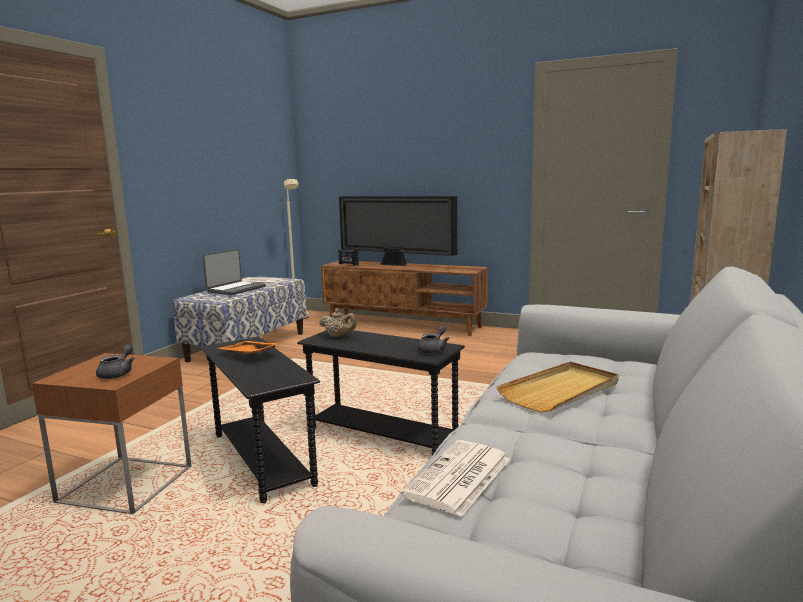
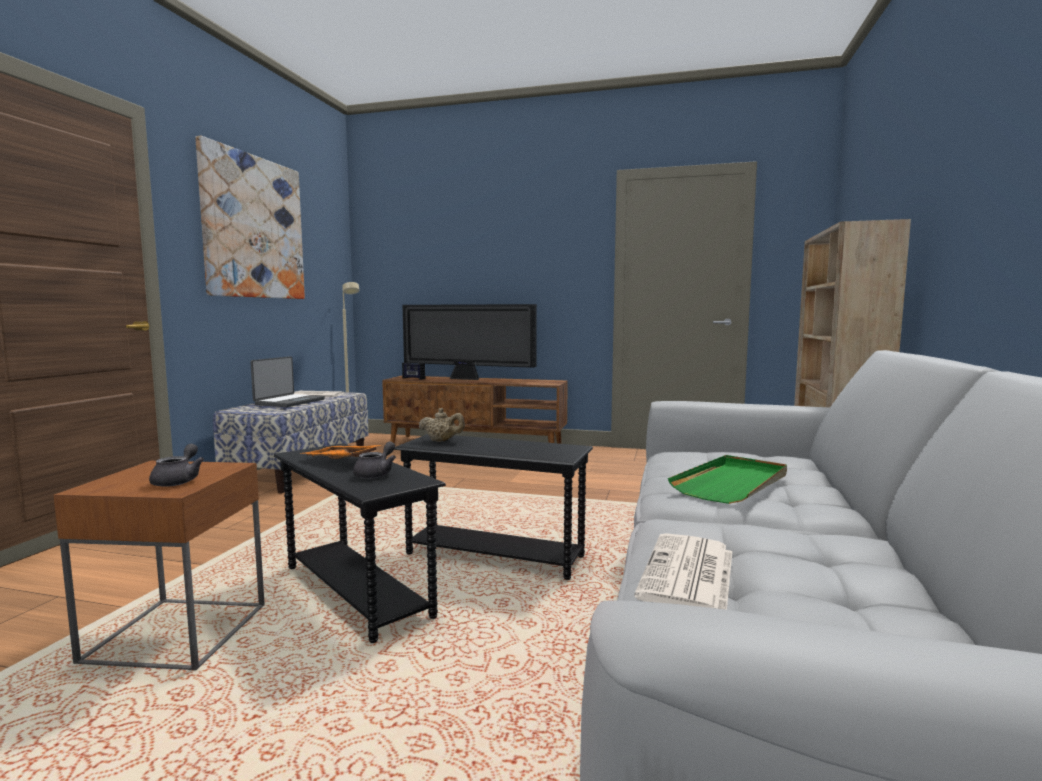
camera: 10 degrees left, 5 degrees down
(203, 137) = (254, 227): none -> picture
(434, 350) = (561, 450): grey teapot -> grey teapot (376, 474)
(561, 390) = (732, 483): beige tray -> green tray

